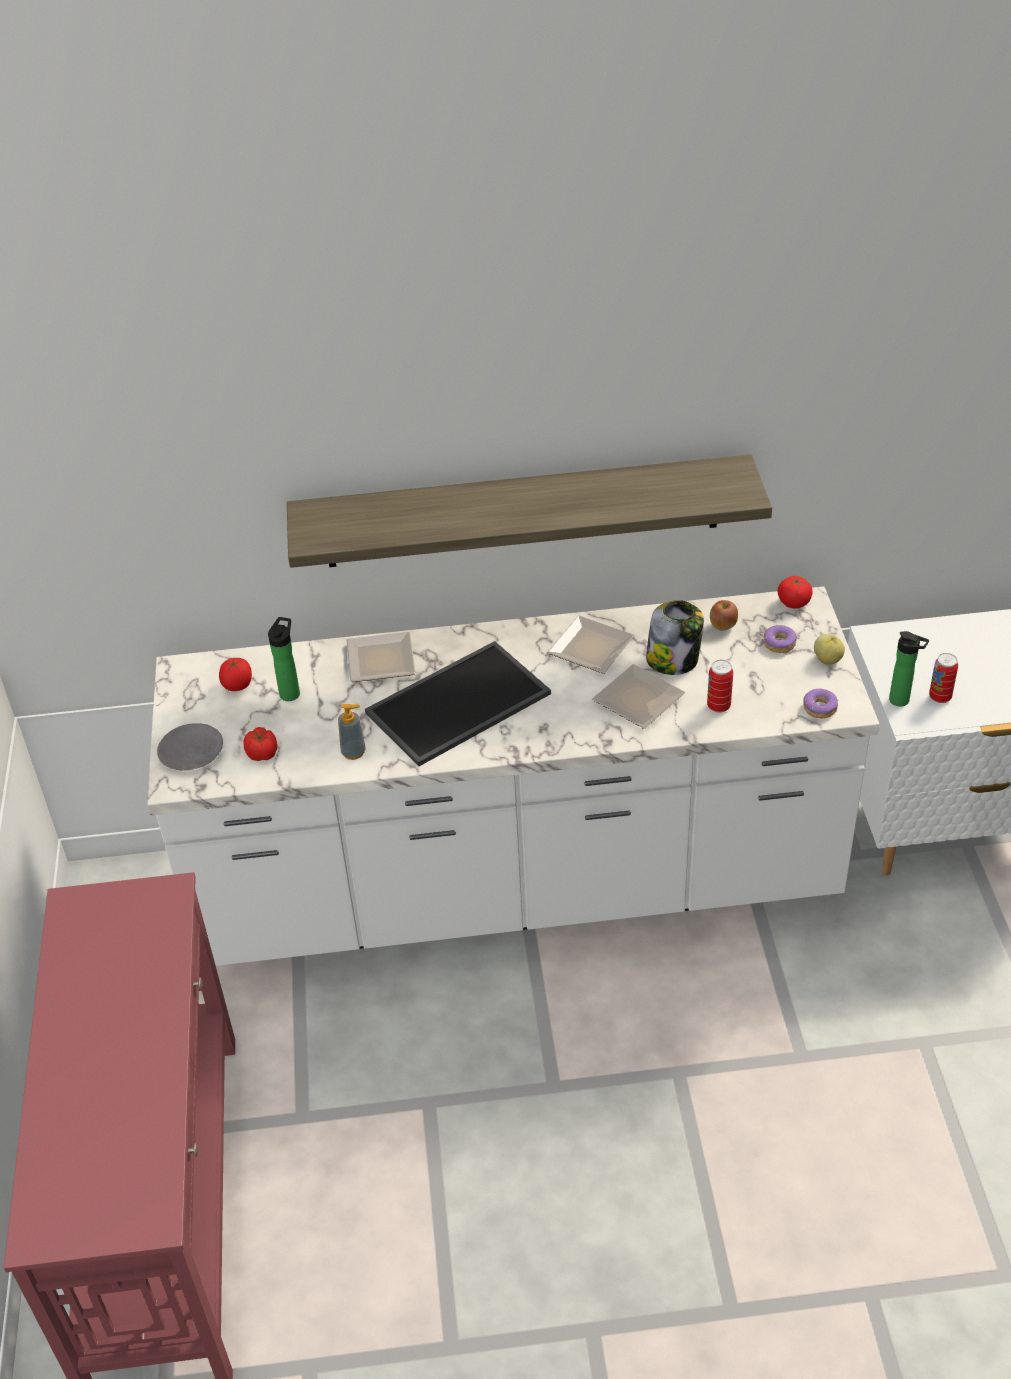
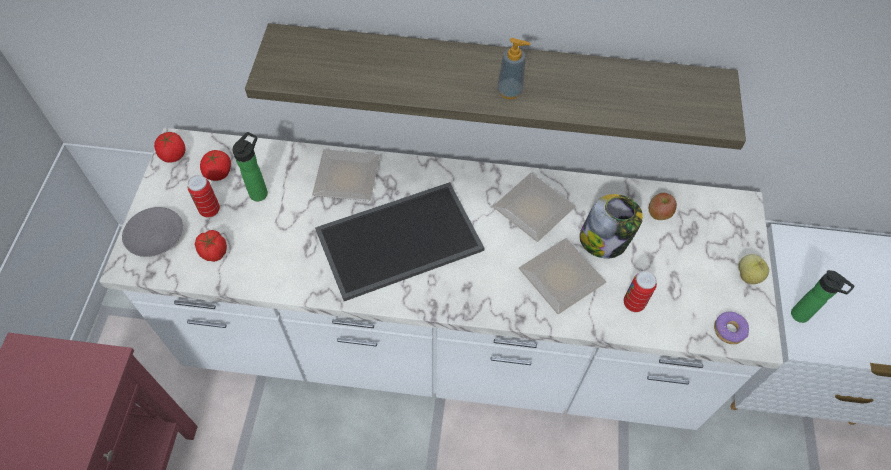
camera: 10 degrees right, 15 degrees up
(353, 752) = (292, 271): soap dispenser -> soap dispenser (509, 91)
(779, 644) = (706, 246): donut -> none
(793, 603) = (729, 204): tomato -> tomato (173, 155)
(940, 697) = (838, 321): can -> can (210, 210)

